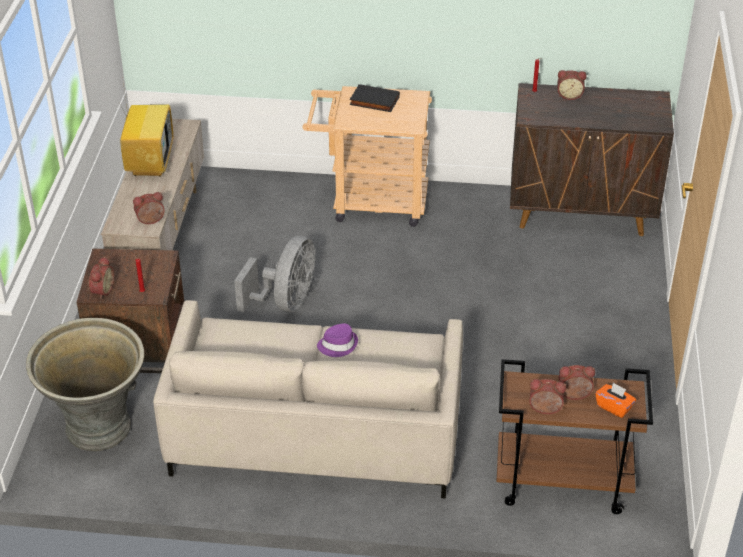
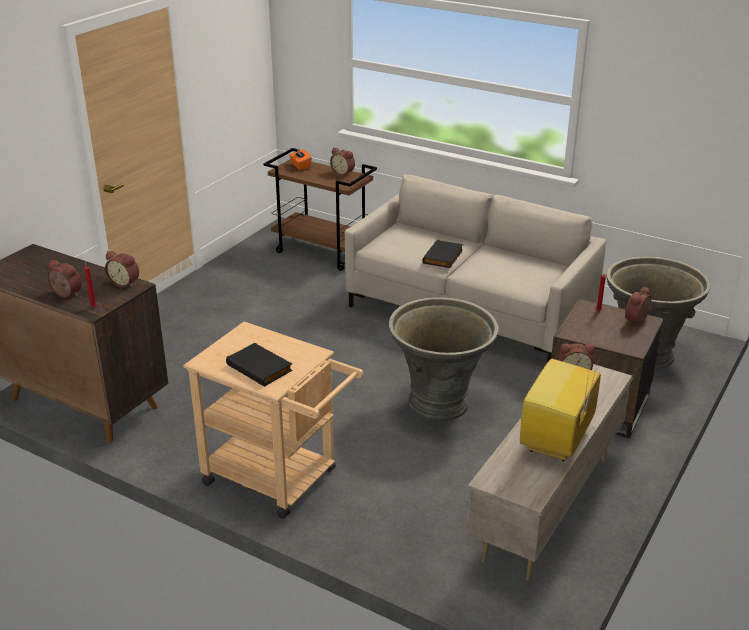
camera: 155 degrees left, 10 degrees down
(285, 302) = (440, 404): grey fan -> grey planter
(338, 345) = (444, 257): purple hat -> black book
(574, 395) = (318, 174): alarm clock -> alarm clock (125, 283)

